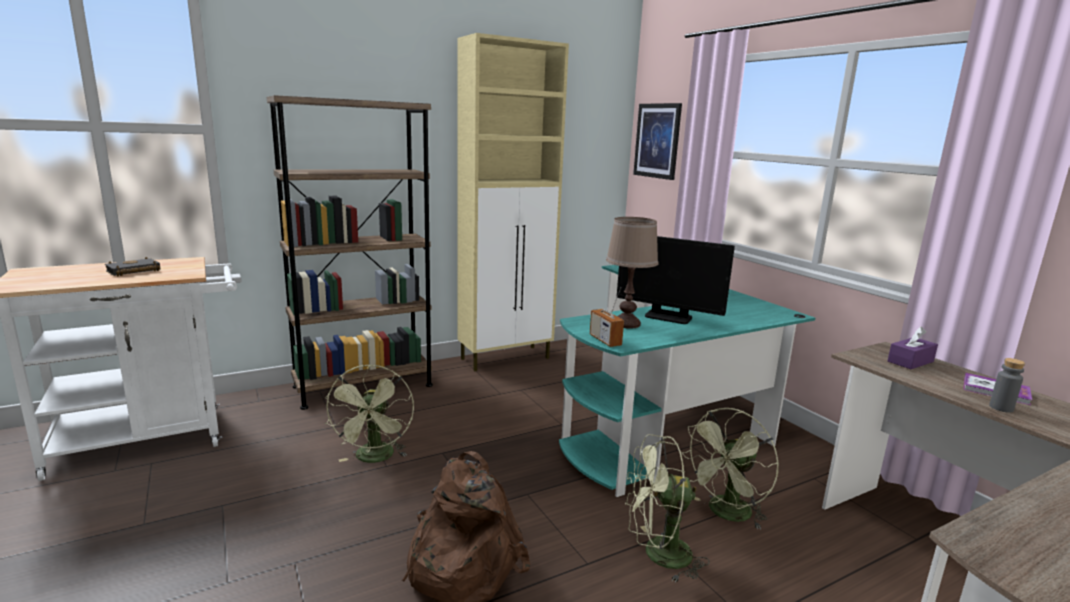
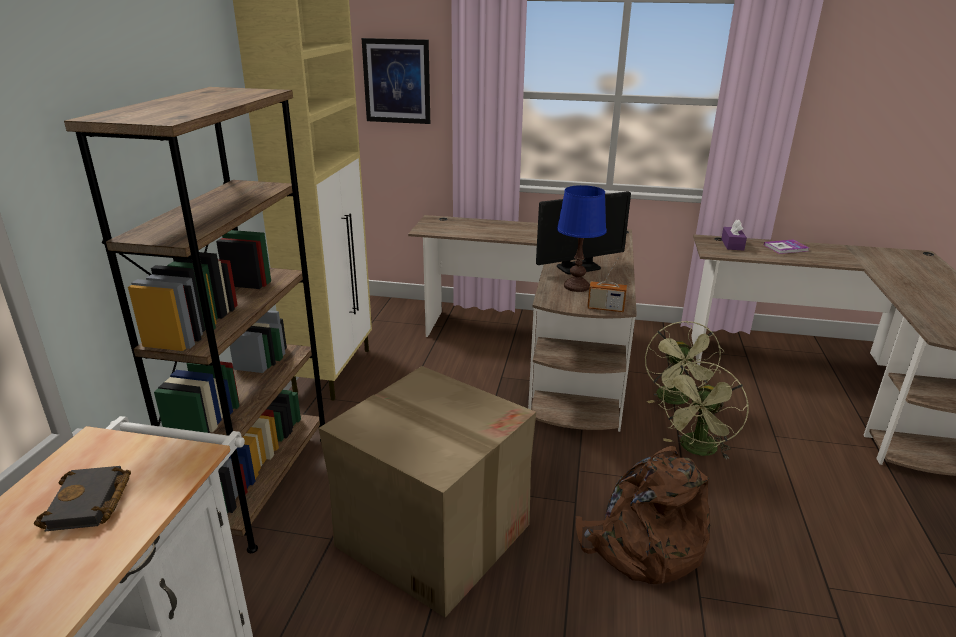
camera: 50 degrees left, 10 degrees up
(375, 458) = (432, 534): green fan -> cardboard box
(626, 323) = (576, 286): brown table lamp -> blue table lamp
(667, 420) = (542, 356): turquoise desk -> brown desk
(1001, 408) = (808, 258): grey bottle -> none

